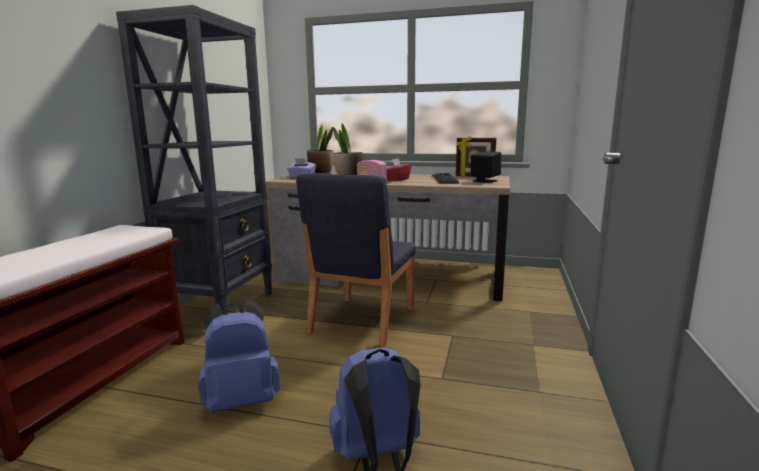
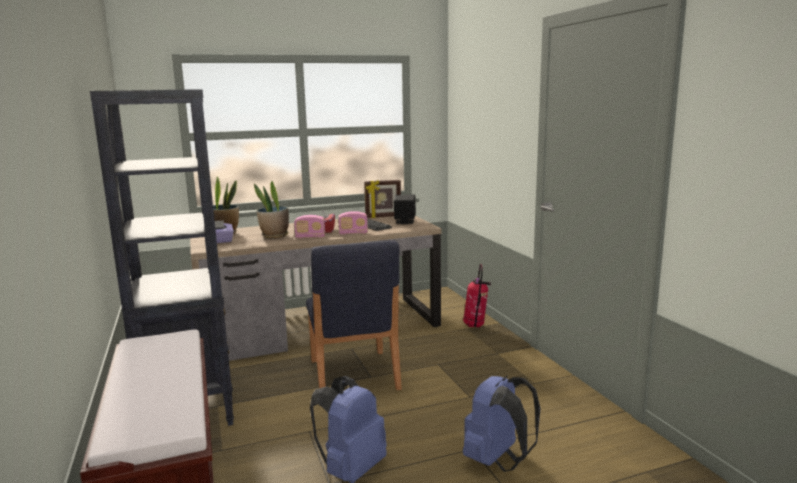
camera: 35 degrees left, 0 degrees up
(413, 183) = (353, 233): none -> radio
(542, 311) = (475, 326): none -> fire extinguisher

